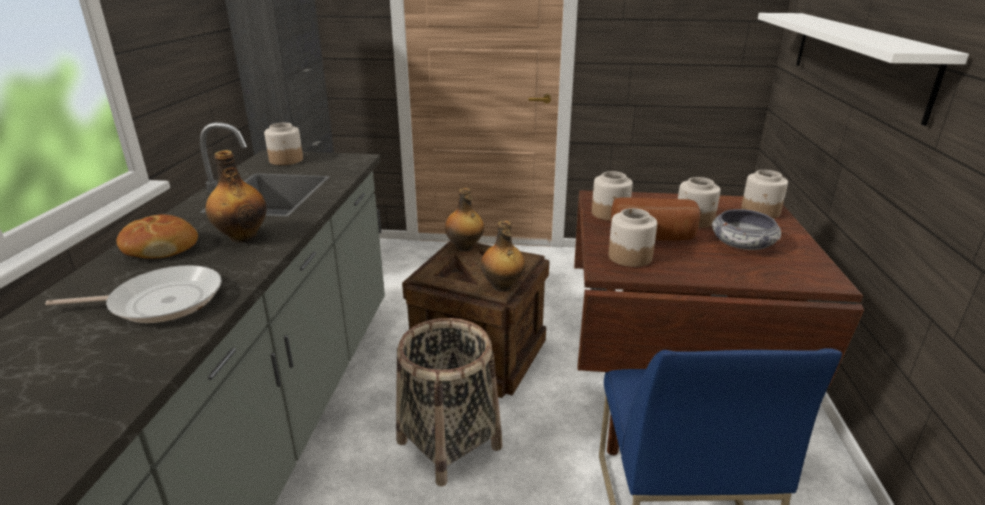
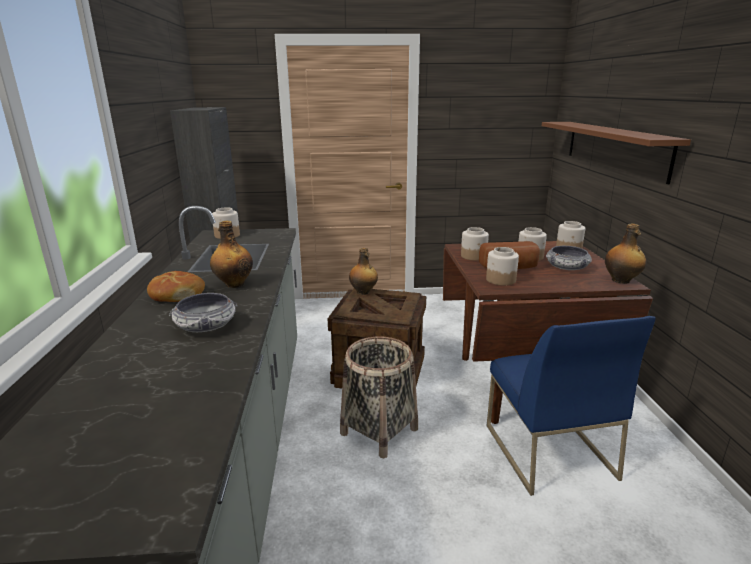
camera: 10 degrees left, 5 degrees down
(161, 301) = (206, 326): frying pan -> bowl
(502, 286) = (402, 314): bottle -> bottle (621, 281)
(856, 59) = (614, 148): white shelf -> brown shelf

